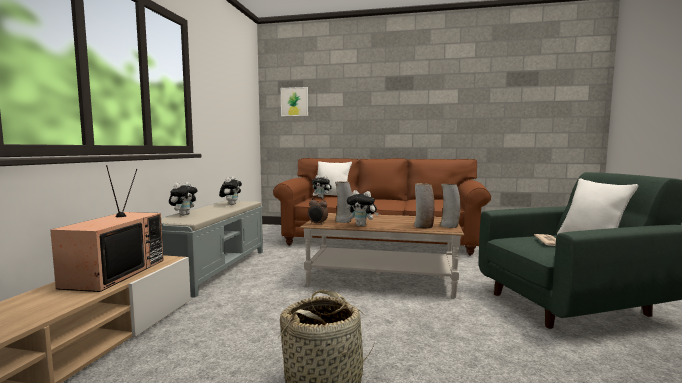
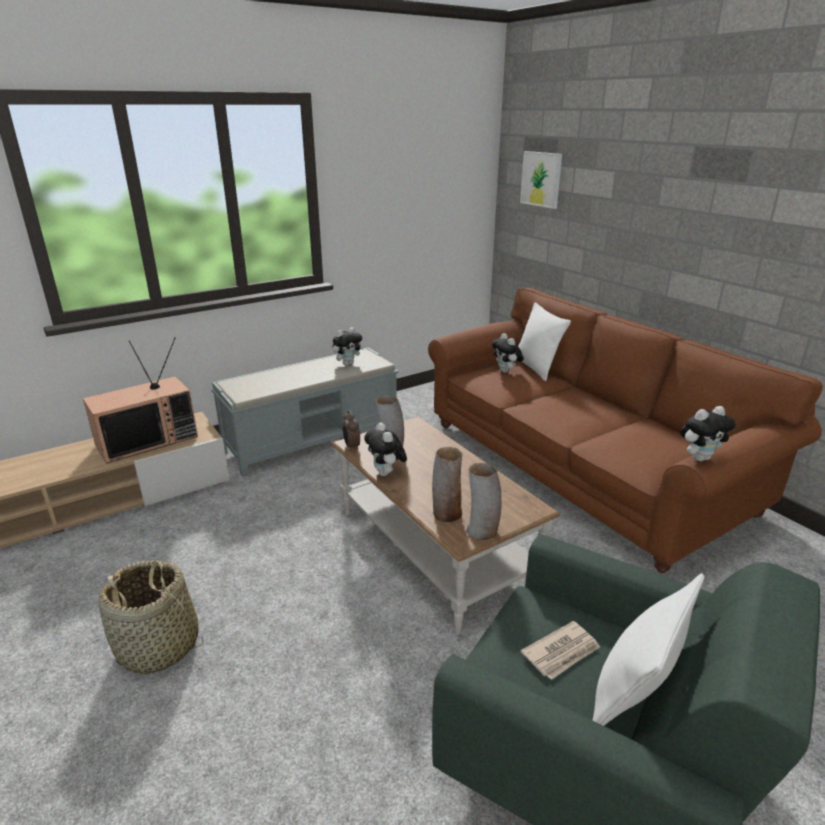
camera: 45 degrees right, 20 degrees up
(184, 215) = (264, 377): plush toy -> plush toy (700, 458)

